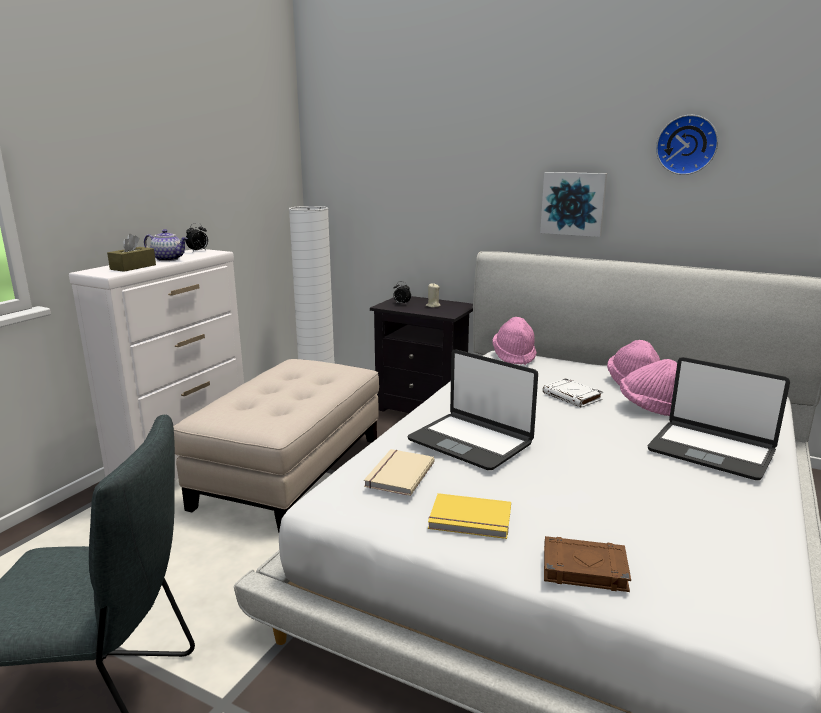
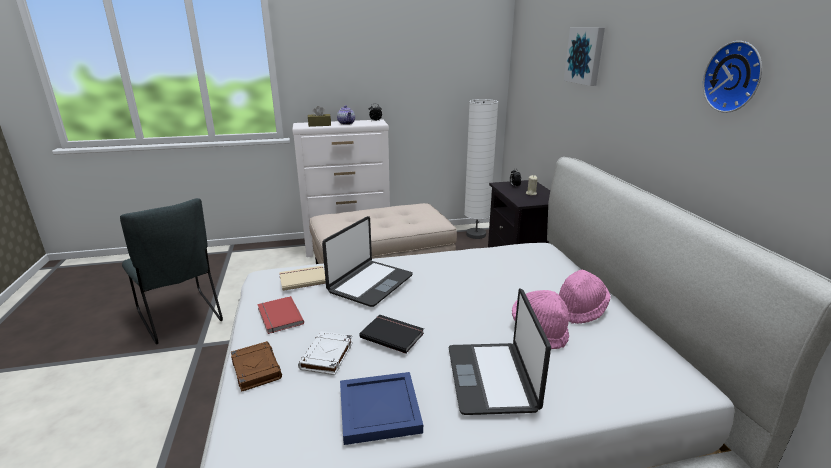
camera: 50 degrees right, 5 degrees up
(470, 520) = (278, 317): yellow book -> red book
(471, 441) = (370, 283): laptop -> laptop turned 150 degrees counterclockwise
(514, 356) = (542, 251): pink hat -> none
(572, 397) = (506, 294): white book -> white book (327, 356)
(573, 203) = (638, 127): picture -> picture (585, 55)
(594, 466) = (392, 334): none -> black book
(723, 516) = (378, 409): none -> blue tray

